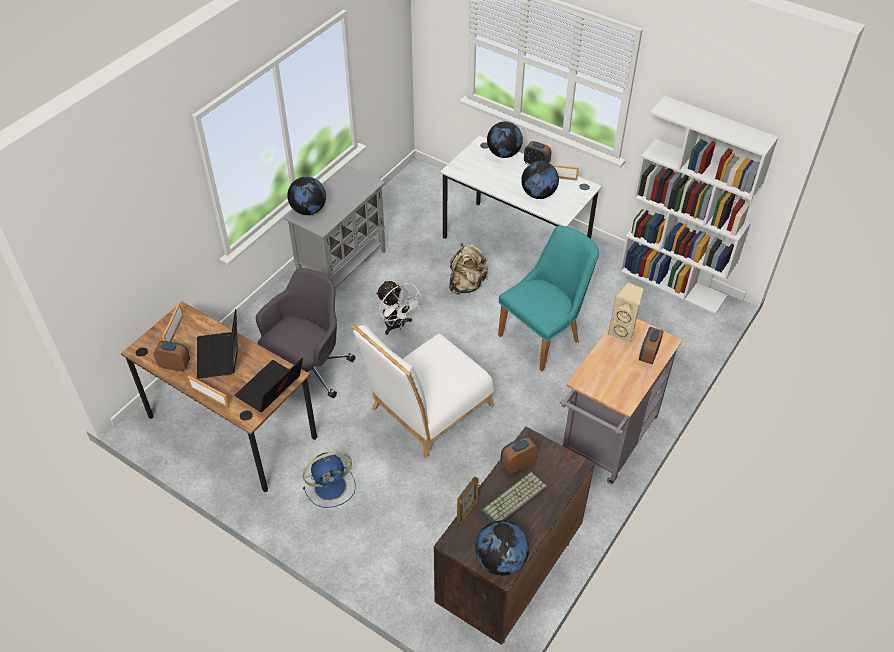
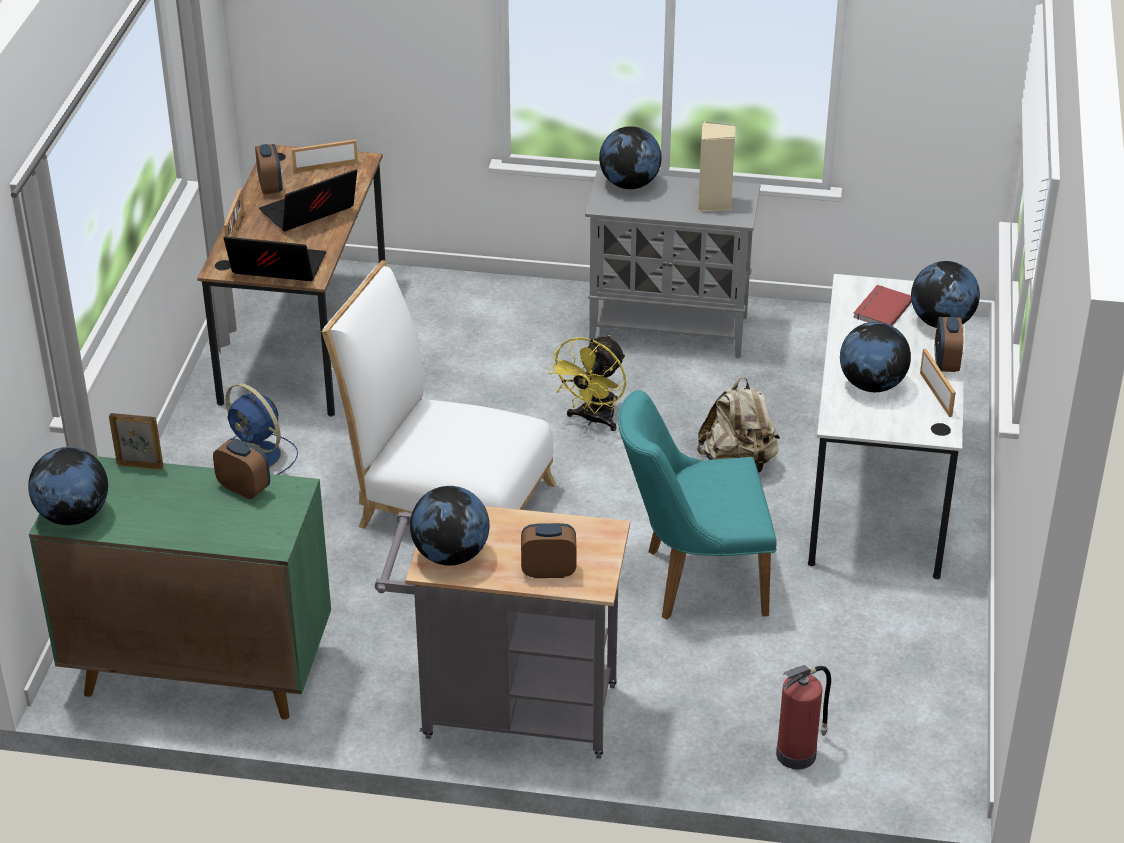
camera: 65 degrees right, 10 degrees down
(307, 370) = (445, 367): grey office chair -> none
(397, 325) = (593, 420): white fan -> yellow fan
(480, 168) = (881, 309): none -> red book
(508, 575) = (198, 670): brown cabinet -> green cabinet
(514, 500) = (179, 502): keyboard -> none
(545, 335) = (693, 580): turquoise chair -> turquoise chair turned 150 degrees clockwise
(618, 390) = (451, 555): none -> globe
(623, 332) = (580, 533): beige speaker -> beige speaker (714, 203)
(673, 283) = (951, 708): white bookcase -> none
(680, 345) = (798, 753): none -> fire extinguisher

